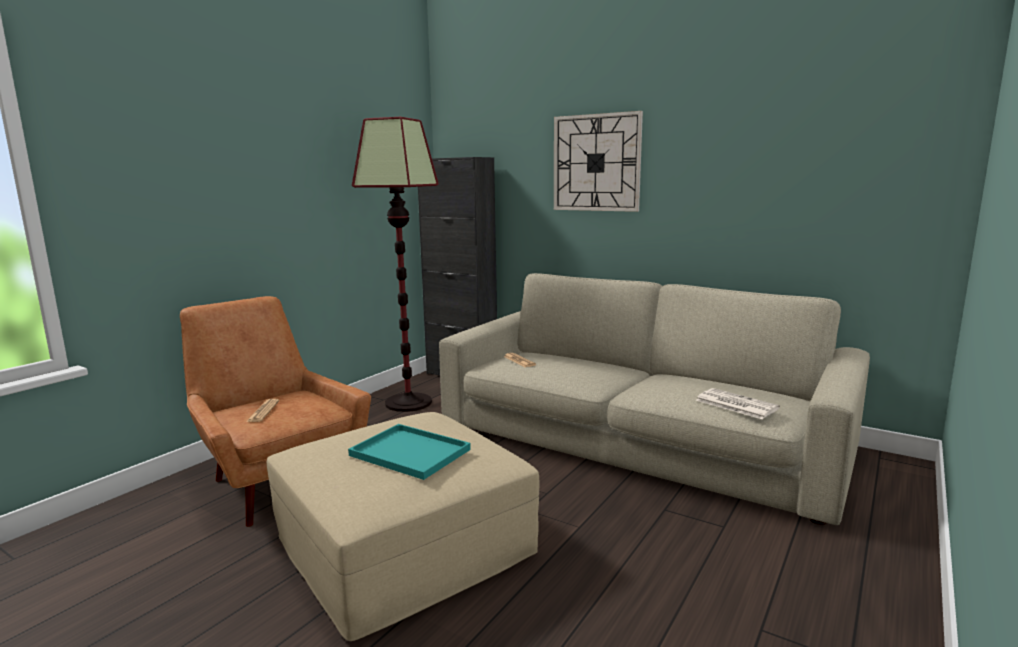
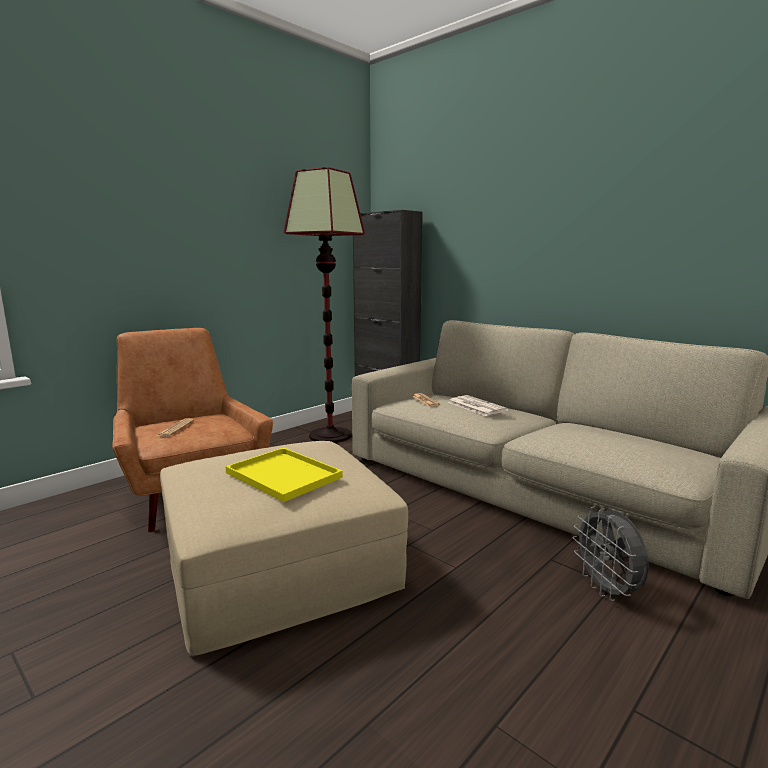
camera: 10 degrees right, 0 degrees up
(407, 452) = (281, 475): turquoise tray -> yellow tray
(596, 163) = (517, 213): wall clock -> none
(720, 532) = (607, 590): none -> grey fan
(735, 404) = (636, 456): newspaper -> newspaper (475, 406)

